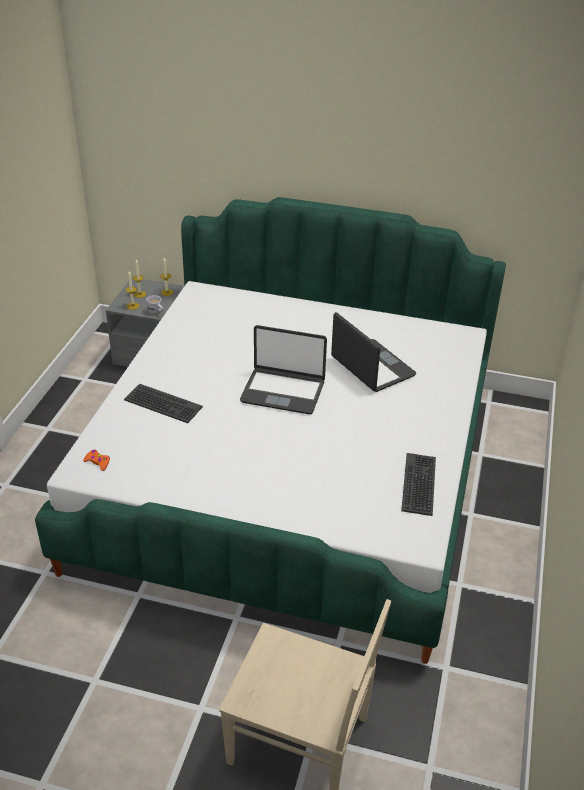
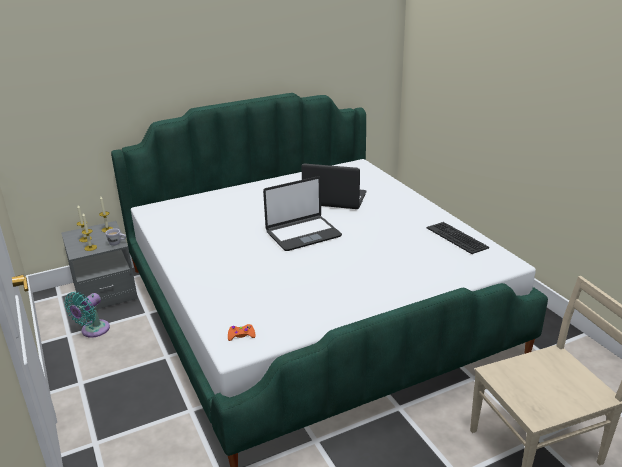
camera: 40 degrees left, 10 degrees down
(103, 385) = (93, 330): none -> turquoise fan
(162, 404) = (232, 279): keyboard -> none

